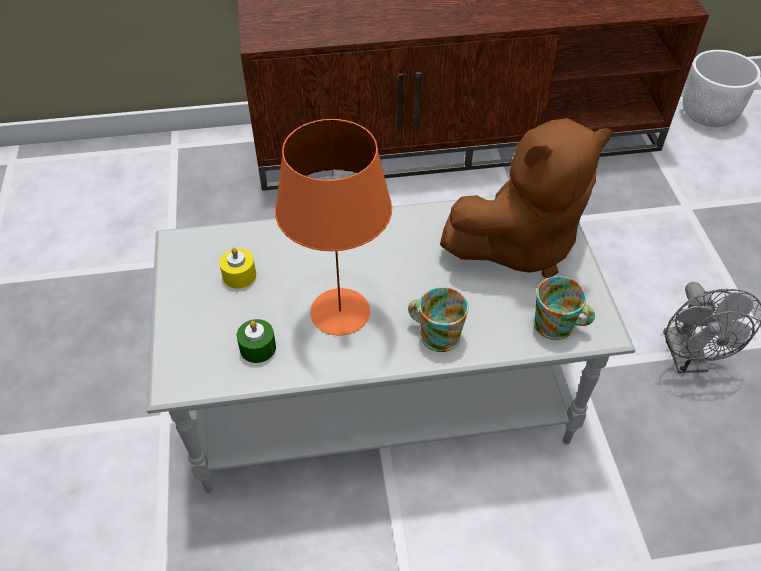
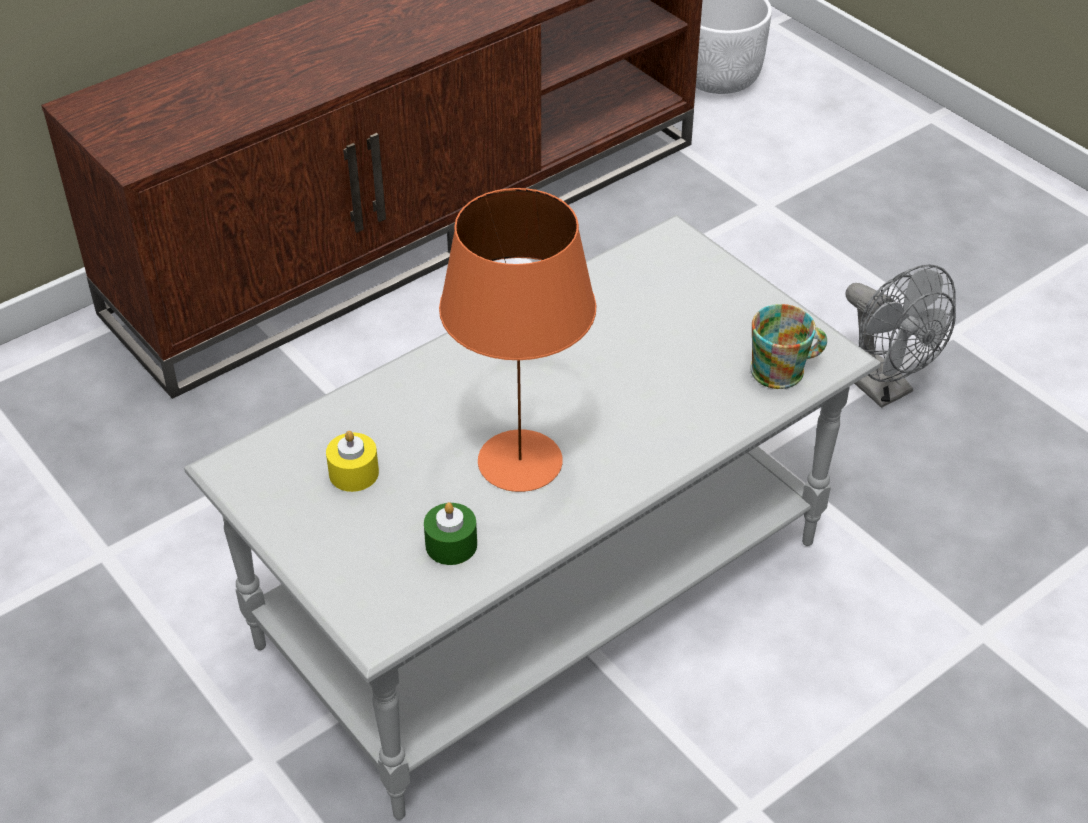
camera: 30 degrees left, 5 degrees down
(435, 333) = (652, 436): mug -> none
(519, 244) = (674, 298): brown plush toy -> none

